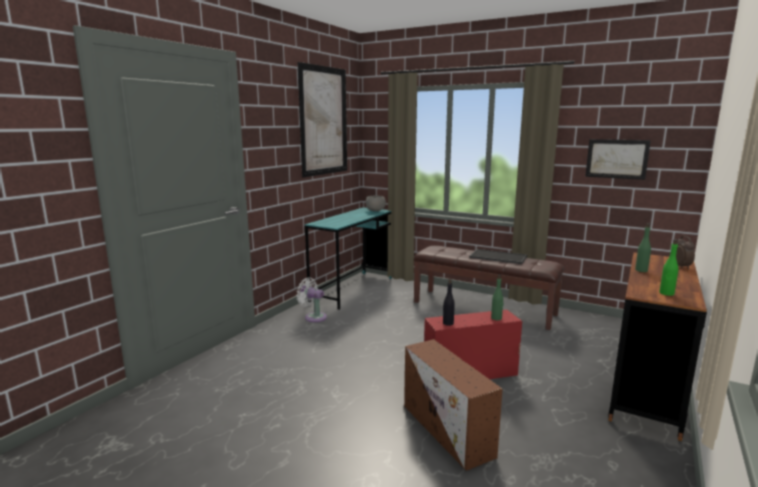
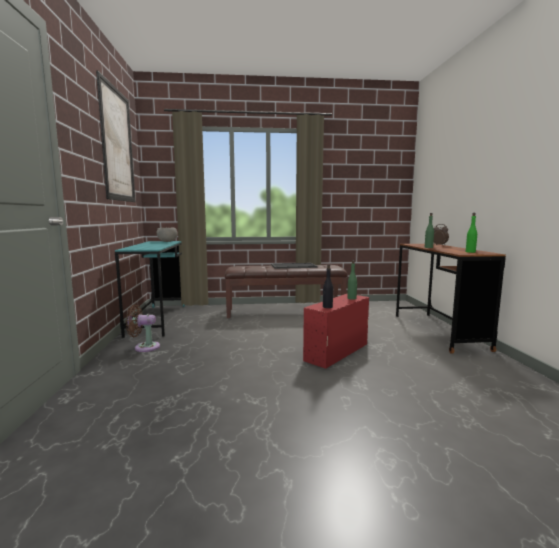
camera: 35 degrees left, 5 degrees down
(313, 317) = (144, 347): white fan -> brown fan
(448, 431) = (380, 393): brown storage box -> none
(616, 159) = (360, 187): picture -> none

